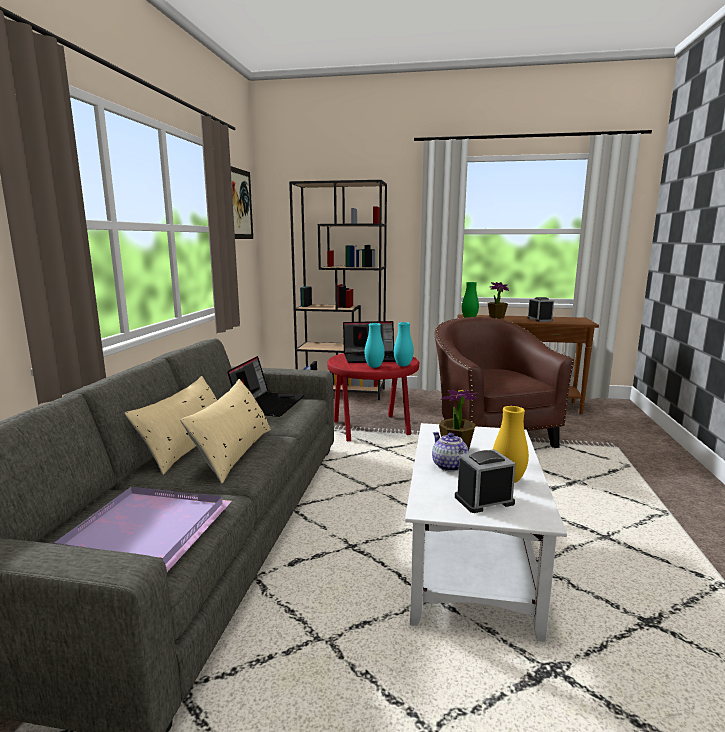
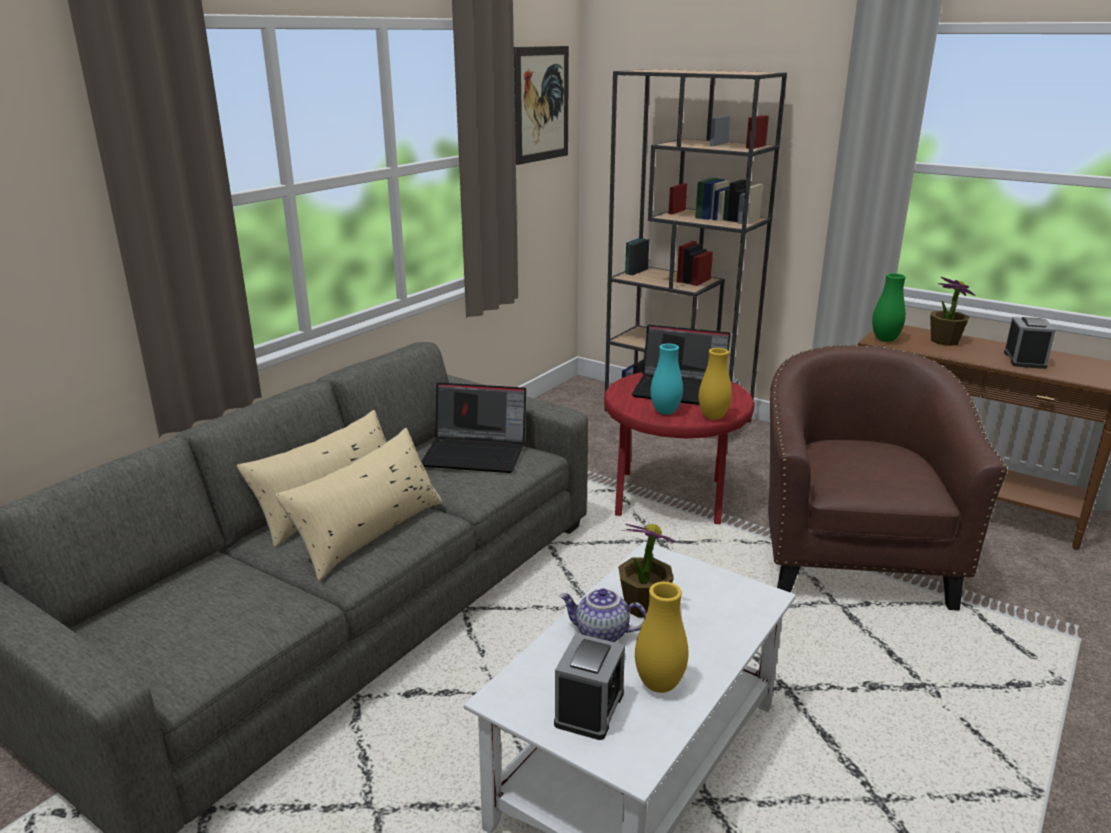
camera: 25 degrees right, 10 degrees up
(150, 529) = (202, 628): purple tray -> none
(268, 404) = (476, 453): laptop -> laptop turned 60 degrees clockwise
(403, 365) = (713, 417): turquoise vase -> yellow vase
(448, 466) = (601, 634): teapot -> teapot turned 75 degrees counterclockwise
(484, 500) = (589, 708): alarm clock -> alarm clock turned 105 degrees clockwise

